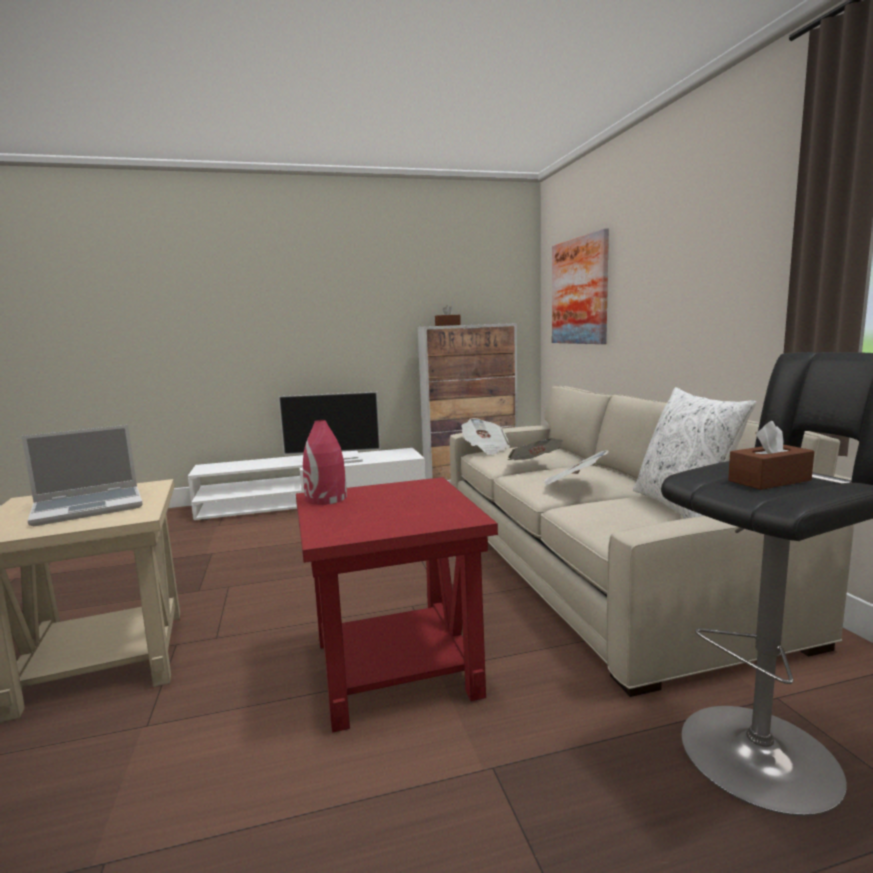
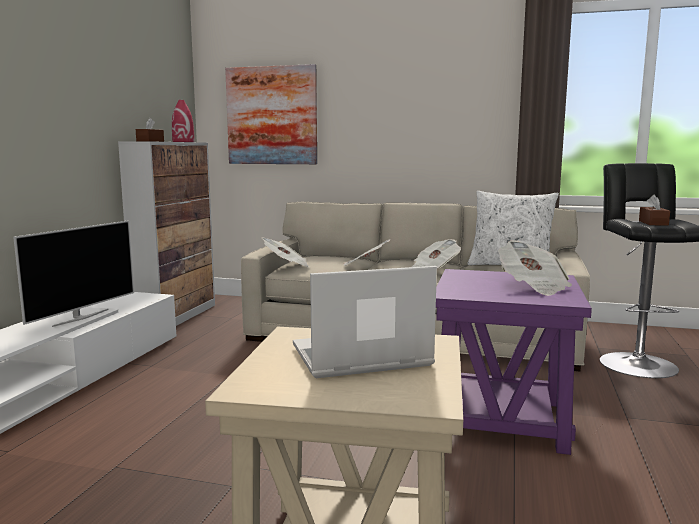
camera: 60 degrees left, 0 degrees up
(90, 507) = (359, 358): laptop -> laptop turned 105 degrees counterclockwise
(326, 498) = (464, 293): red vase -> red vase (183, 142)
(389, 515) = (533, 287): none -> newspaper
(396, 667) = (502, 419): red side table -> purple side table

